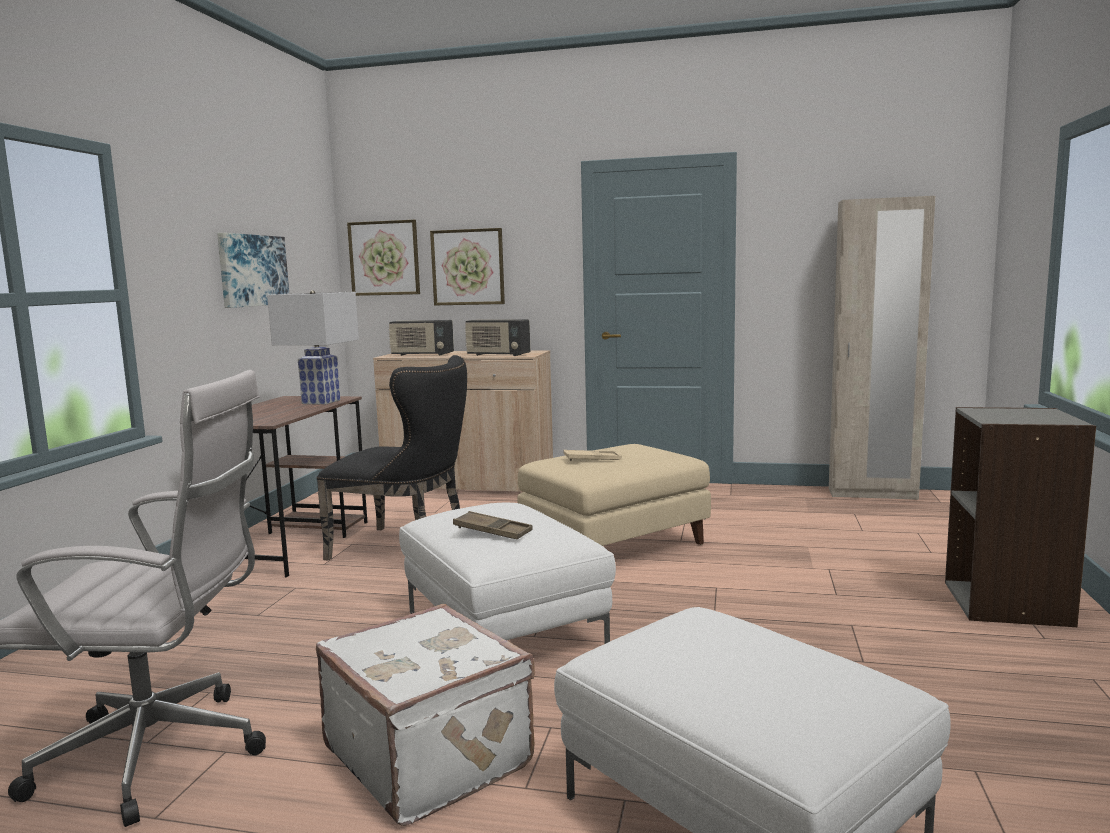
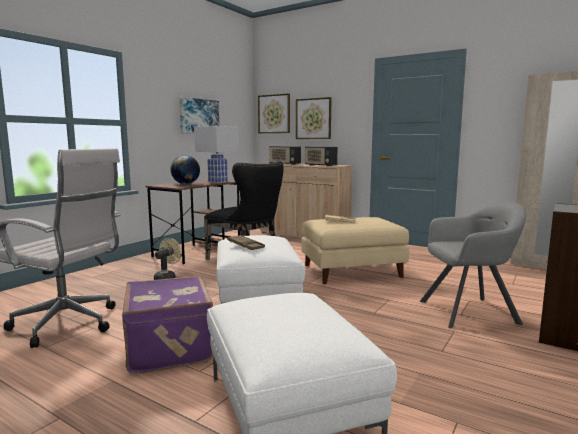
camera: 20 degrees right, 0 degrees up
(264, 413) = (186, 184): none -> globe
(281, 612) = (167, 277): none -> beige fan
(430, 755) = (171, 347): white suitcase -> purple suitcase
(844, 588) = (469, 312): none -> grey armchair

